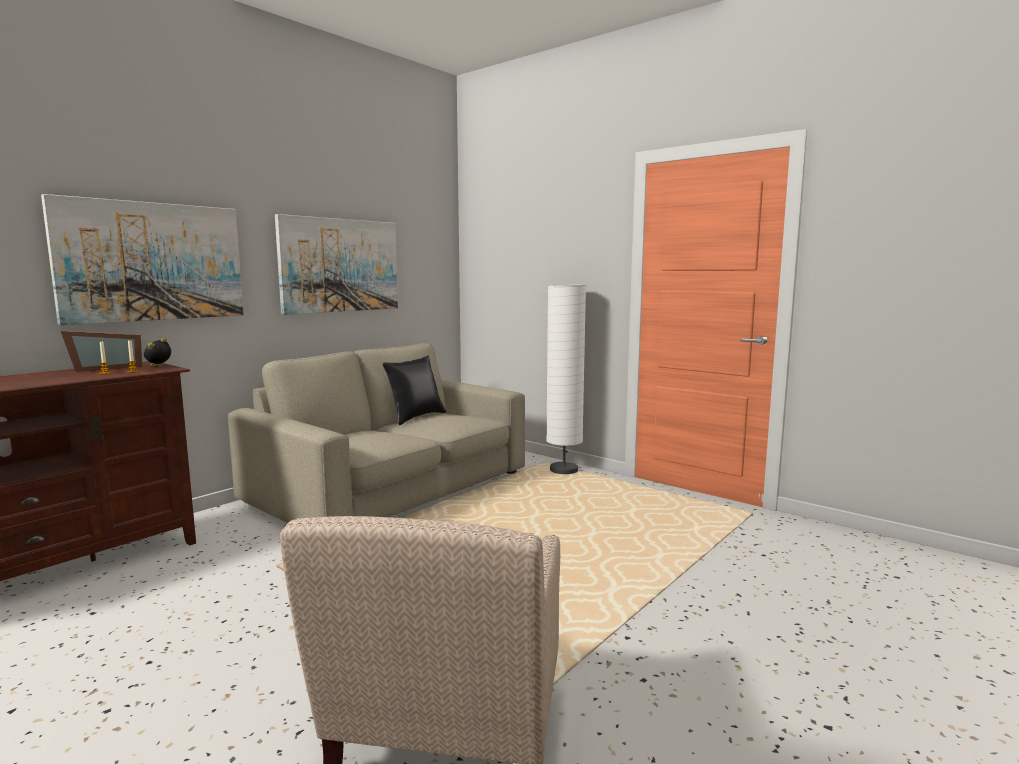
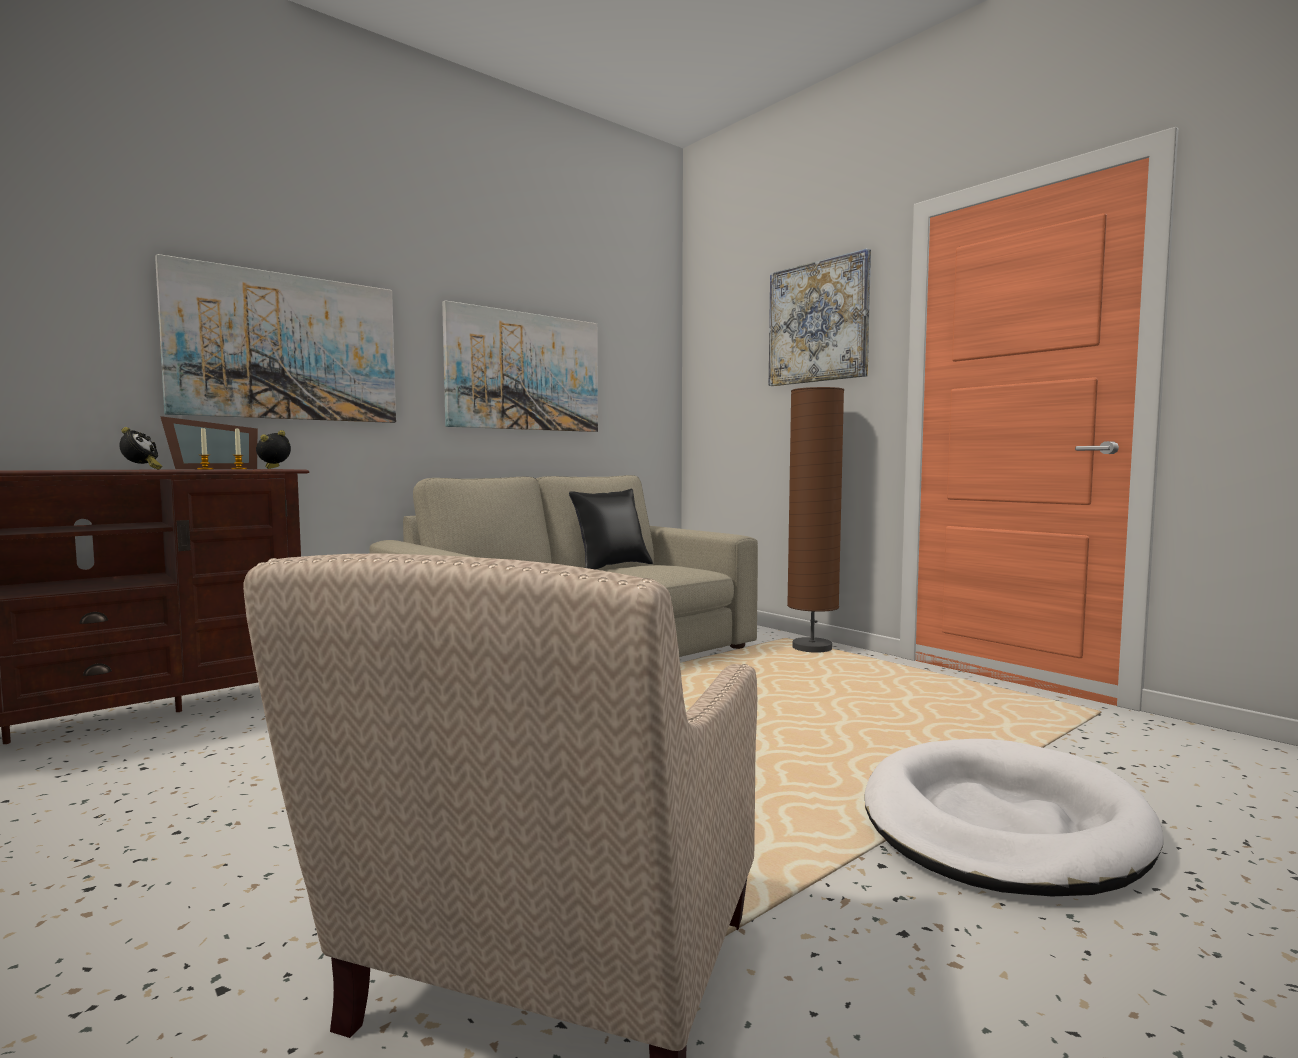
camera: 10 degrees right, 5 degrees down
(53, 378) = (141, 469): none -> alarm clock
(564, 470) = (812, 649): white floor lamp -> brown floor lamp
(566, 230) = (818, 322): none -> picture
(695, 602) = (1002, 825): none -> white dog bed

